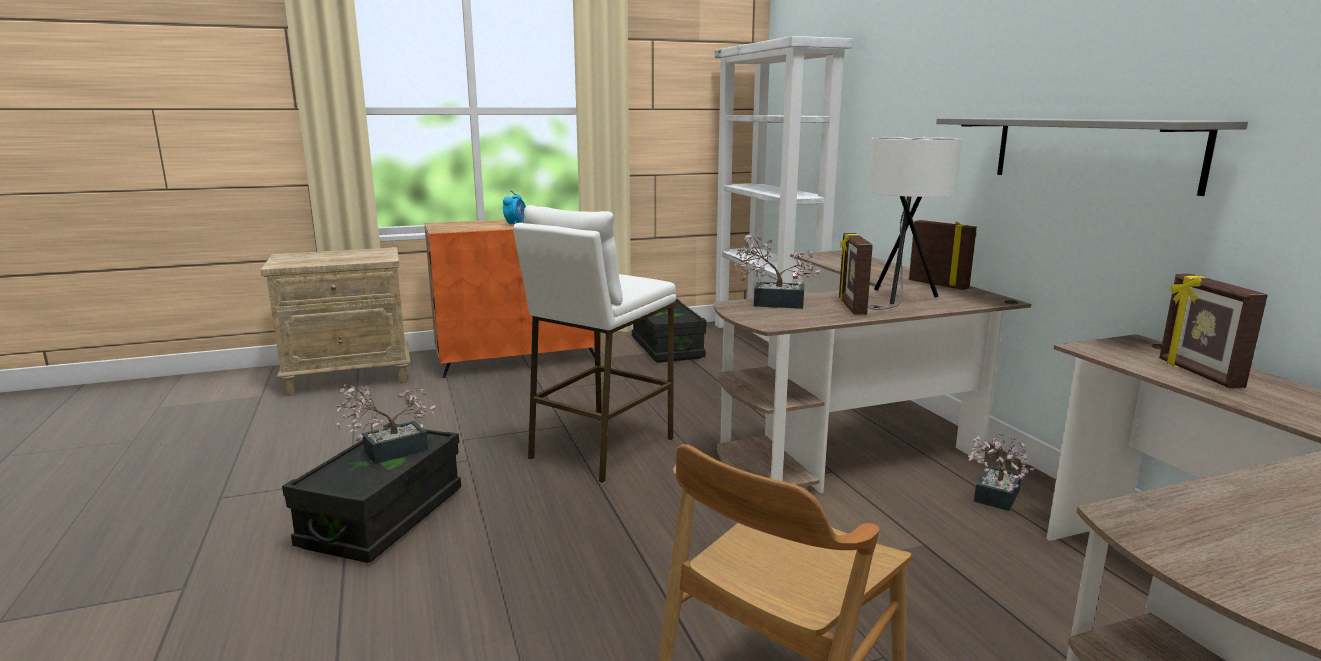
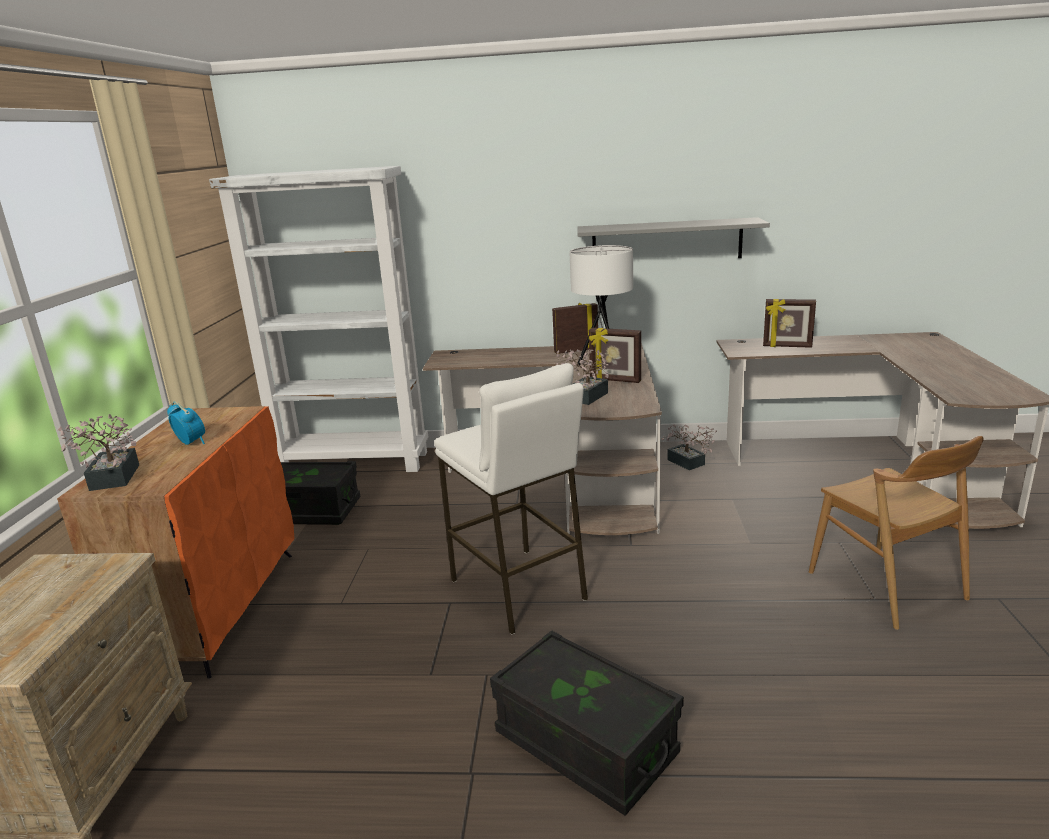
camera: 65 degrees left, 5 degrees up
(388, 452) = (567, 681): potted plant -> potted plant (112, 480)

